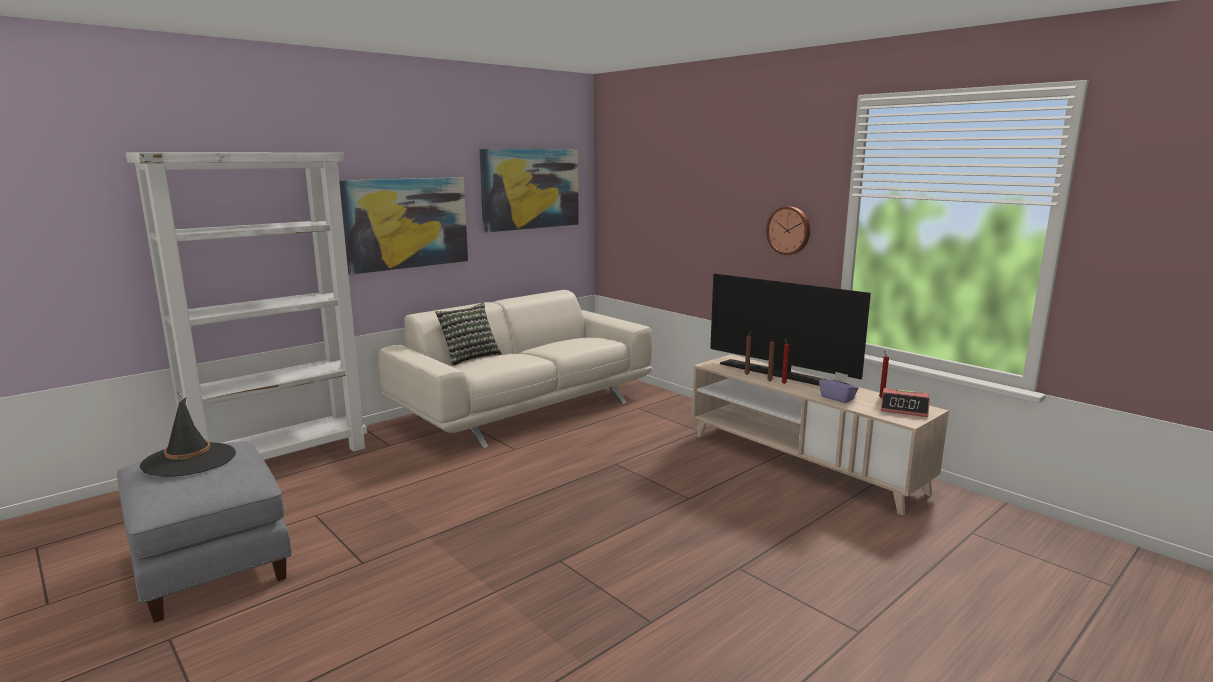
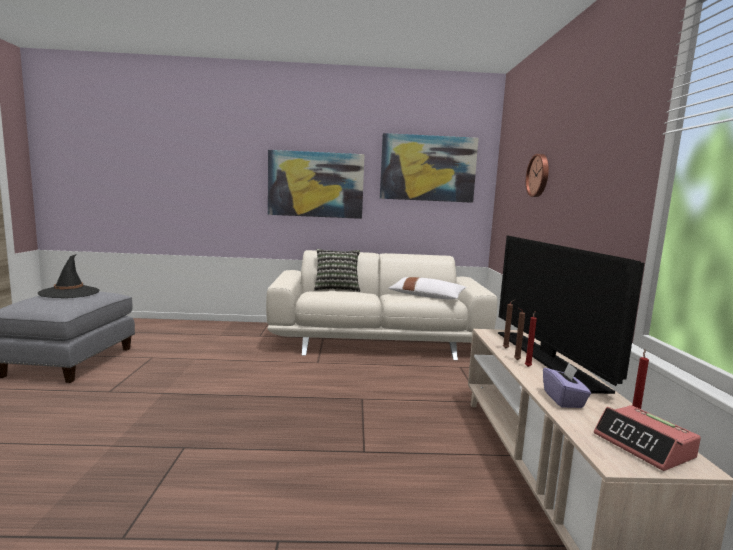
camera: 40 degrees right, 5 degrees down
(281, 460) = (201, 326): white bookcase -> none
(581, 342) = (426, 296): none -> white pillow
(789, 230) = (606, 193): wall clock -> wall clock (539, 175)

